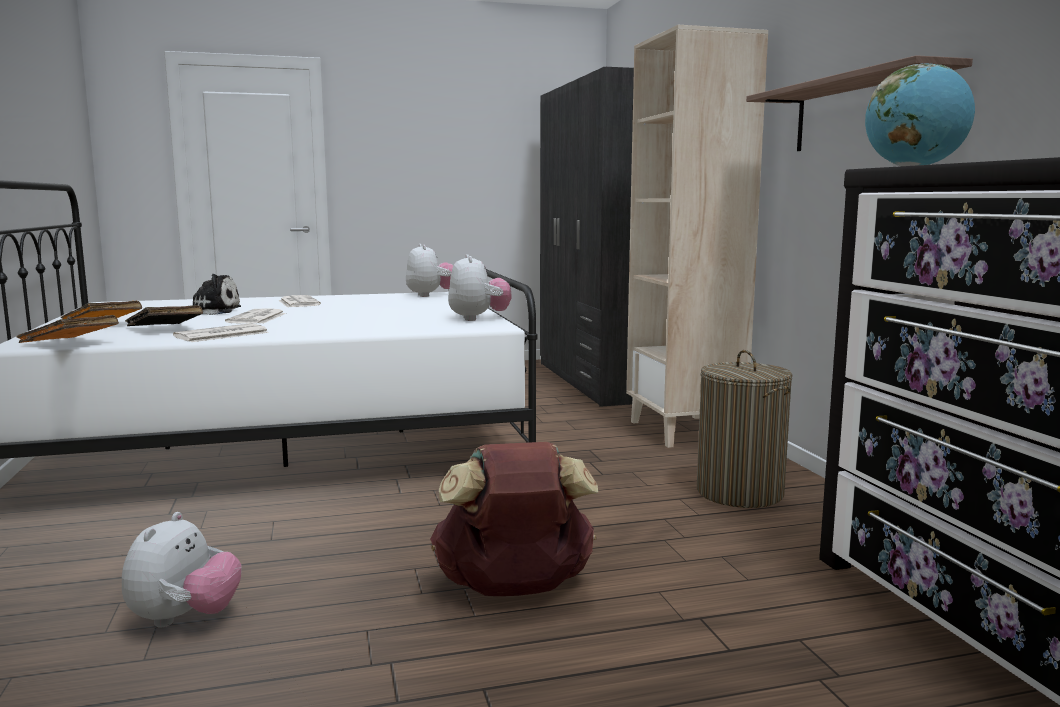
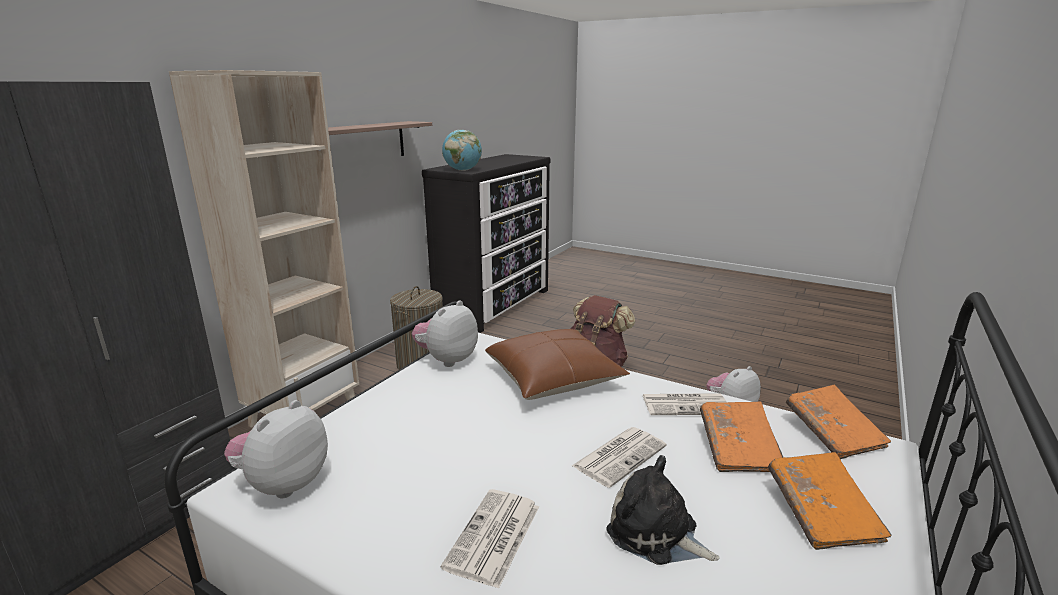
camera: 135 degrees left, 10 degrees up
(164, 329) = (738, 448): black book -> orange book
(364, 326) = (553, 378): none -> brown pillow

